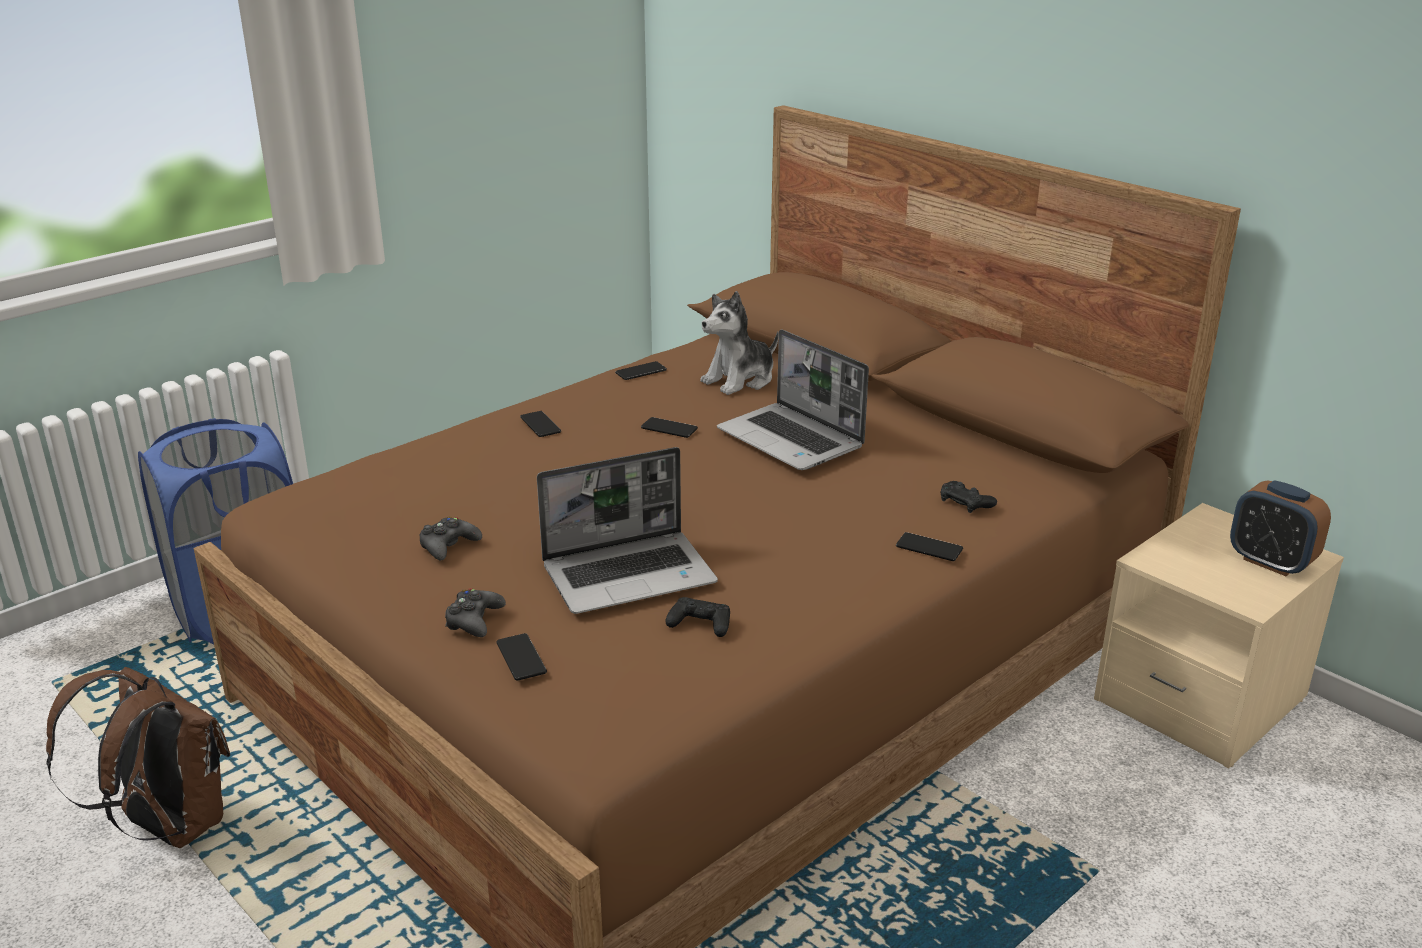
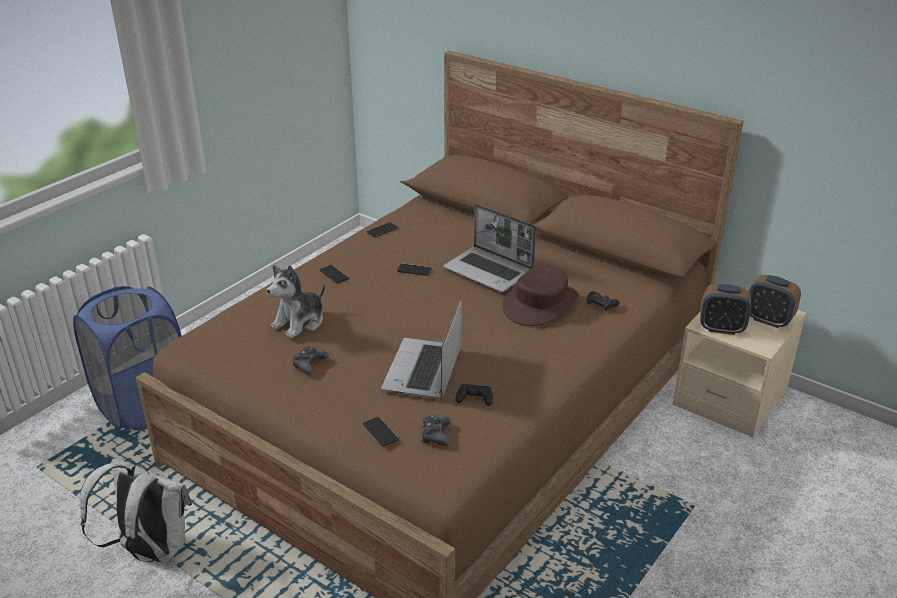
camera: 10 degrees left, 5 degrees up
(168, 826) = (150, 550): brown backpack -> white backpack
(474, 620) = (344, 411): black game controller -> black game controller (436, 435)
(630, 574) = (424, 371): laptop -> laptop turned 135 degrees clockwise
(740, 380) = (445, 231): plush toy -> plush toy (299, 322)
(861, 493) = (540, 304): none -> brown hat
(929, 548) = (588, 336): phone -> none
(1181, 567) = (721, 328): none -> alarm clock

